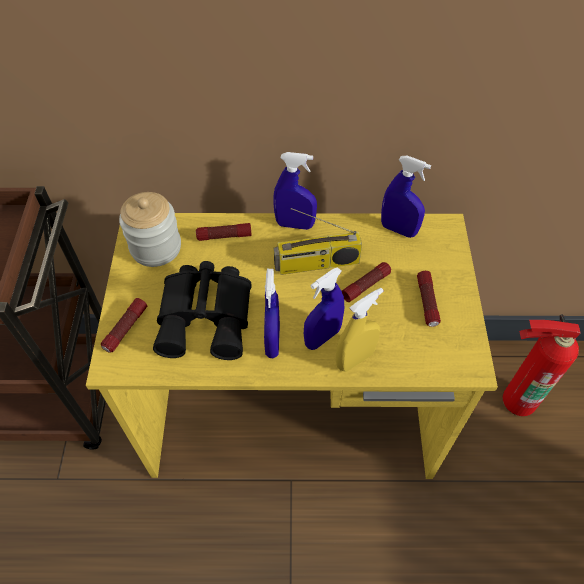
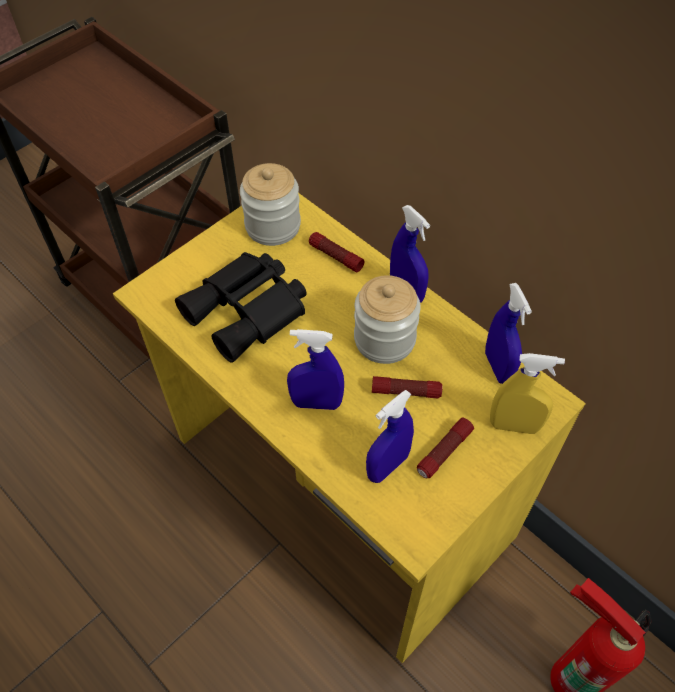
camera: 45 degrees right, 0 degrees up
(126, 329) = (182, 273): flashlight -> none
(272, 341) = (274, 372): blue spray bottle -> blue spray bottle (387, 466)
(316, 264) = (384, 339): radio -> jar
(355, 359) = (321, 443): yellow spray bottle -> yellow spray bottle (514, 426)

